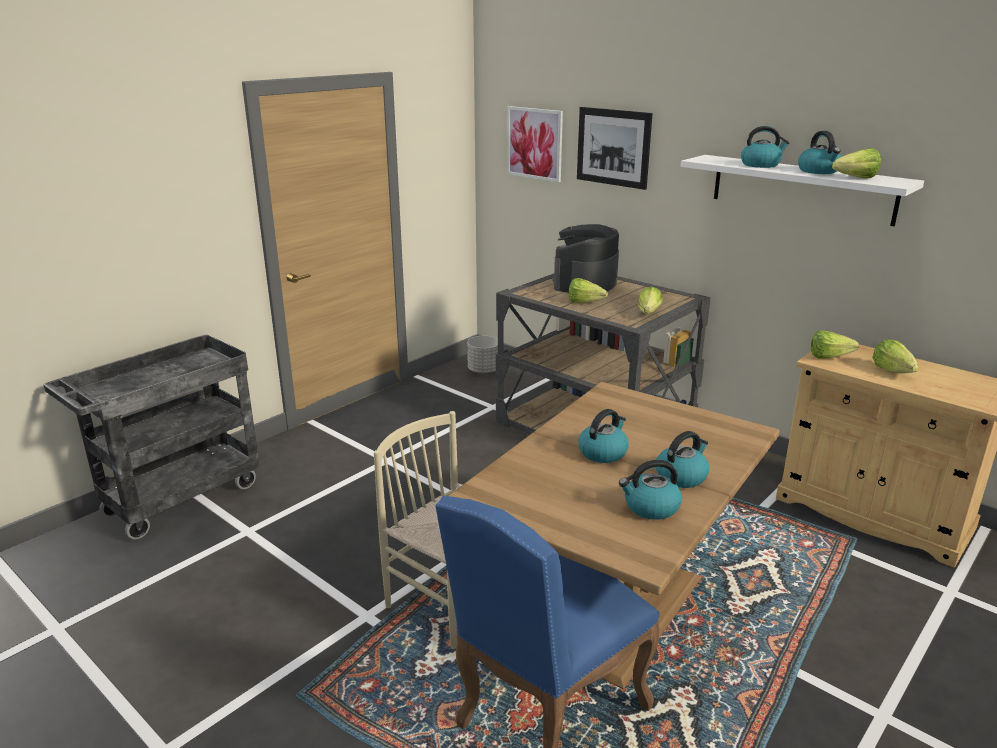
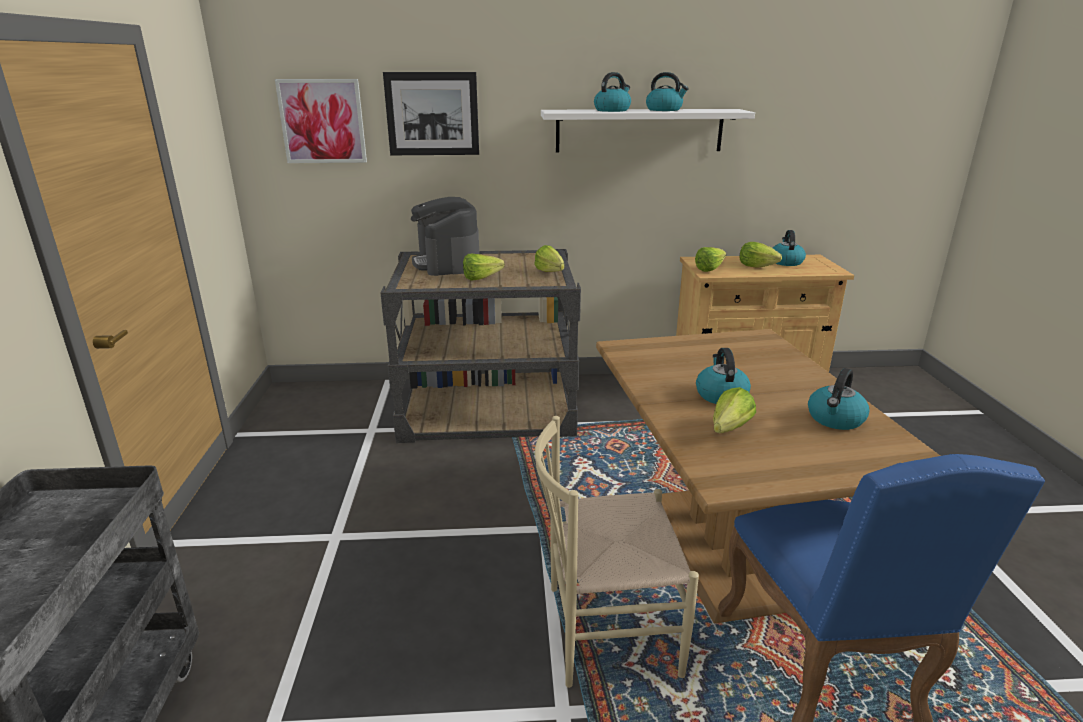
camera: 45 degrees left, 0 degrees up
(484, 370) = (310, 400): grey planter -> none
(681, 476) = (799, 387): kettle -> kettle (785, 262)
(851, 178) = (702, 111): lettuce -> lettuce (725, 431)

